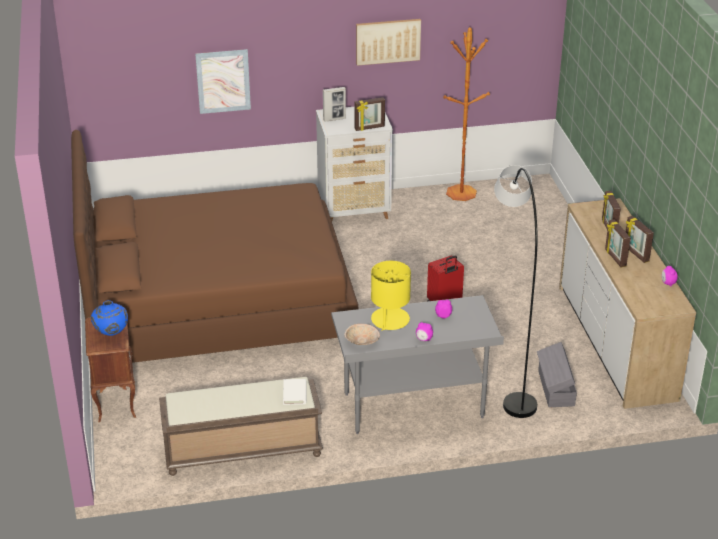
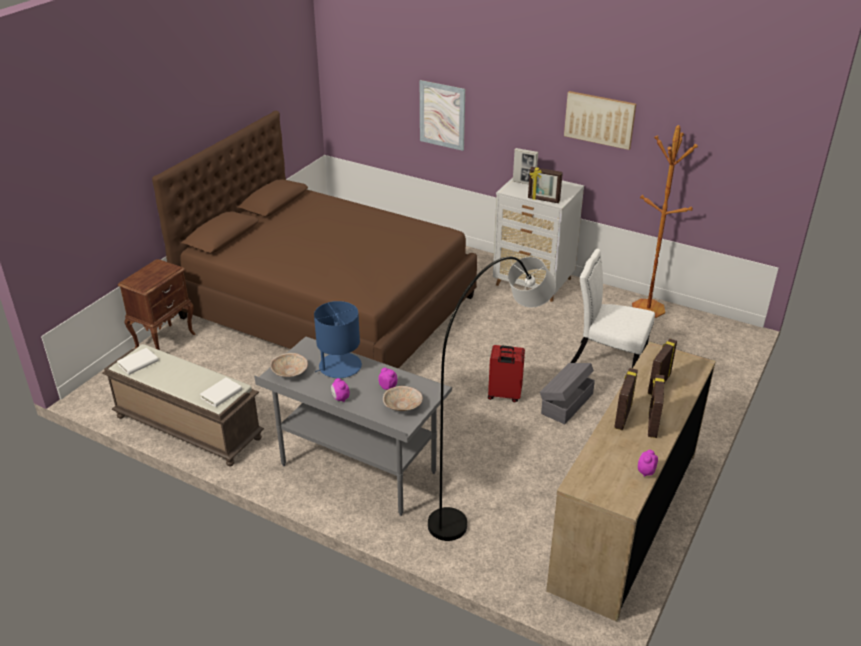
camera: 40 degrees right, 0 degrees up
(111, 334) = (152, 277): blue vase -> none
(189, 408) = (138, 363): none -> white book
(390, 320) = (339, 366): yellow table lamp -> blue table lamp
(471, 322) = (403, 406): none -> beige bowl
(482, 245) = (609, 361): none -> white chair
(555, 388) = (503, 529): grey storage box -> grey storage box (566, 403)

